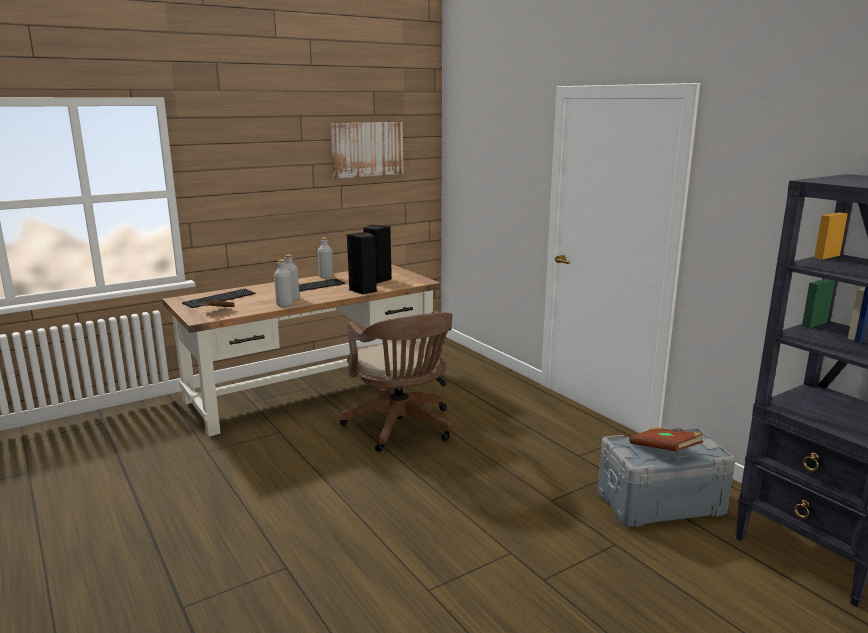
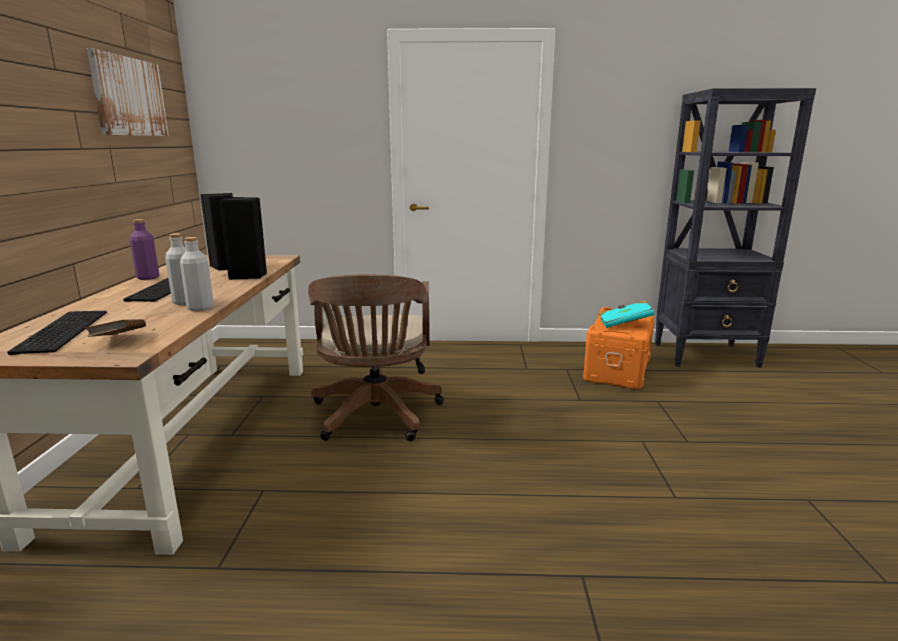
camera: 55 degrees left, 0 degrees up
(326, 276) = (148, 278): grey bottle -> purple bottle
(401, 428) = (375, 417): brown office chair -> brown office chair turned 75 degrees clockwise
(661, 503) = (618, 369): grey storage box -> orange storage box
(664, 450) = (624, 324): brown book -> turquoise book

